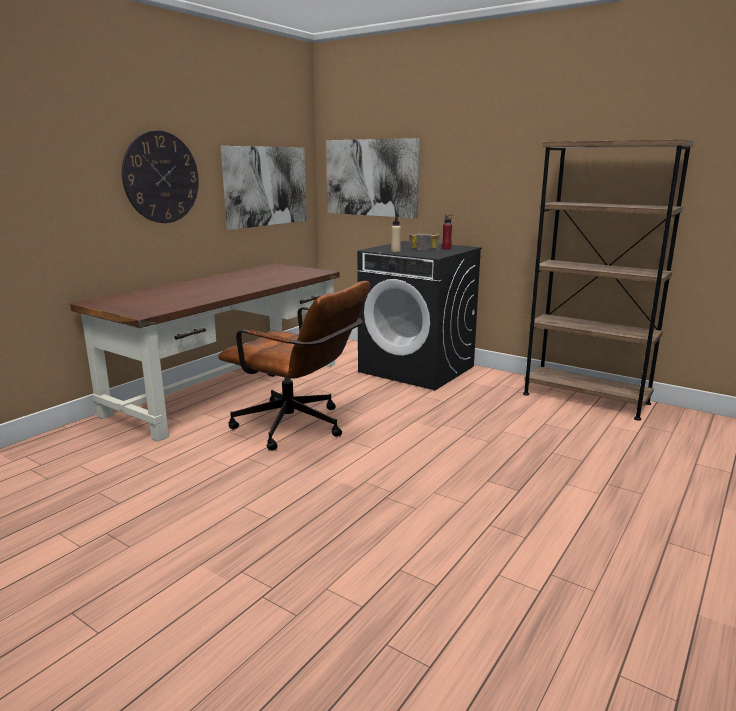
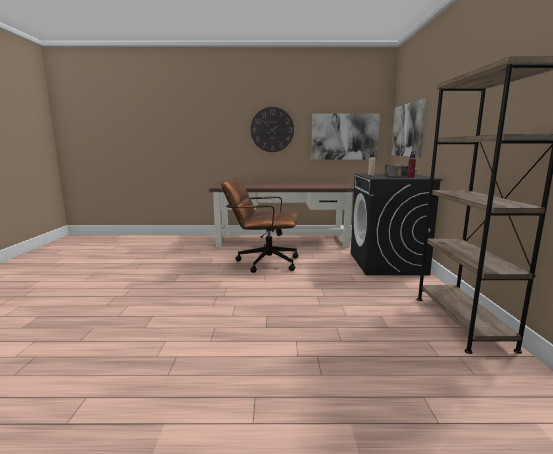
camera: 55 degrees right, 5 degrees down
(298, 428) = (262, 262): brown office chair -> brown office chair turned 105 degrees clockwise

